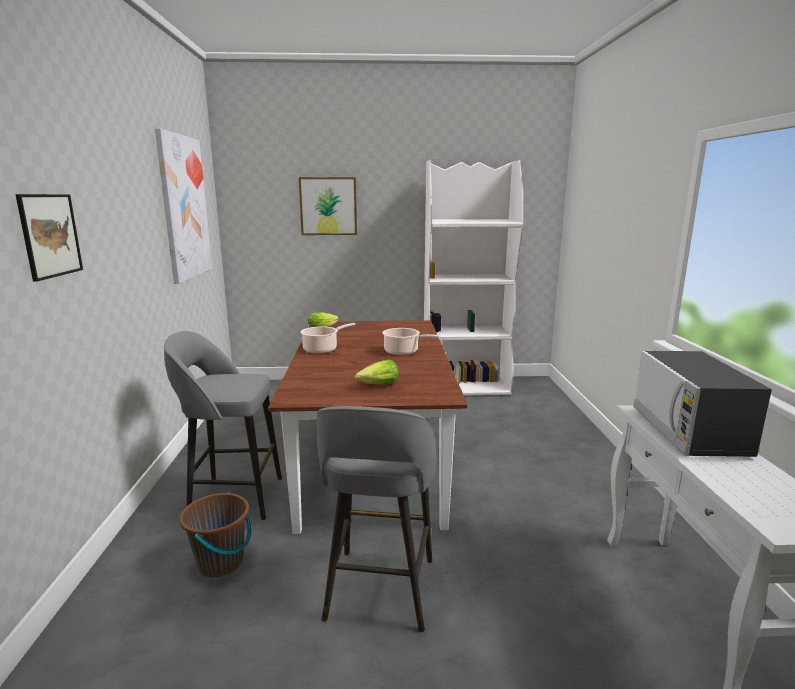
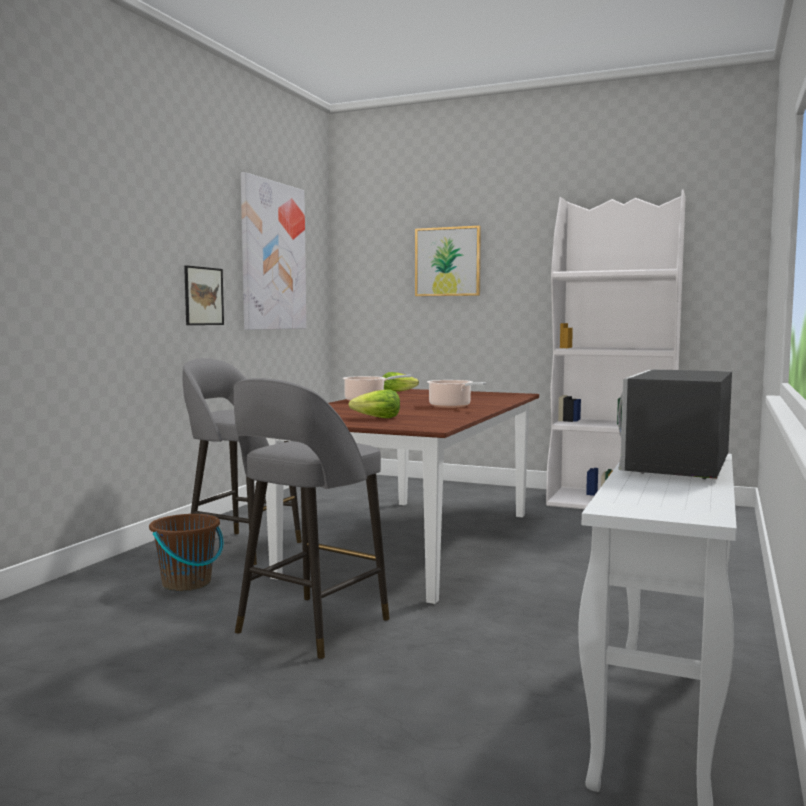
camera: 25 degrees right, 10 degrees down
(50, 235) = (94, 247): picture -> picture (203, 296)

